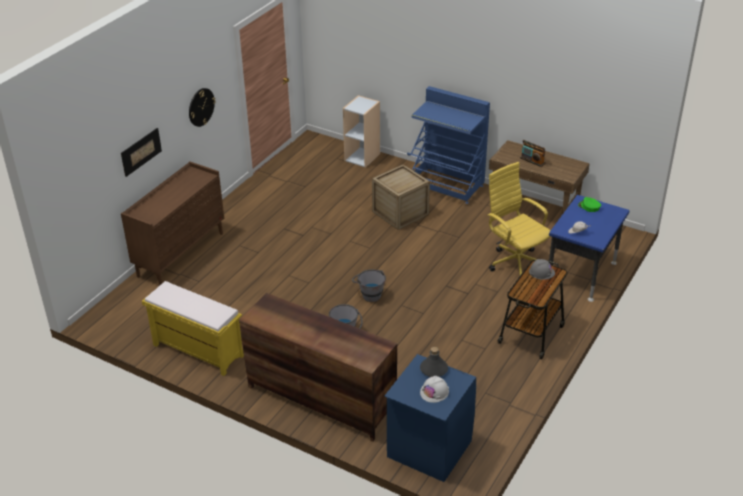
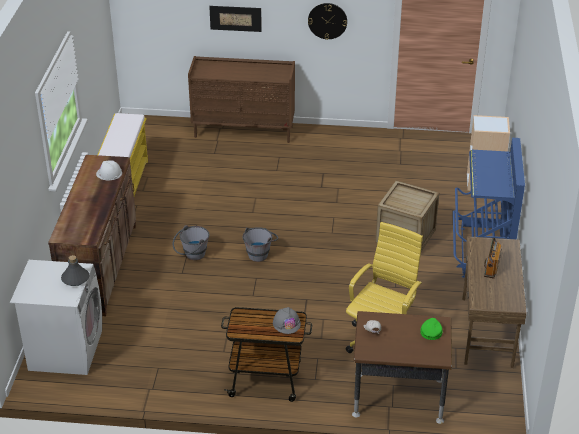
camera: 65 degrees right, 0 degrees up
(428, 449) = (65, 349): blue washing machine -> white washing machine
(434, 392) = (45, 286): white hard hat -> white hard hat (109, 173)
(582, 274) = (398, 397): blue desk -> brown desk

